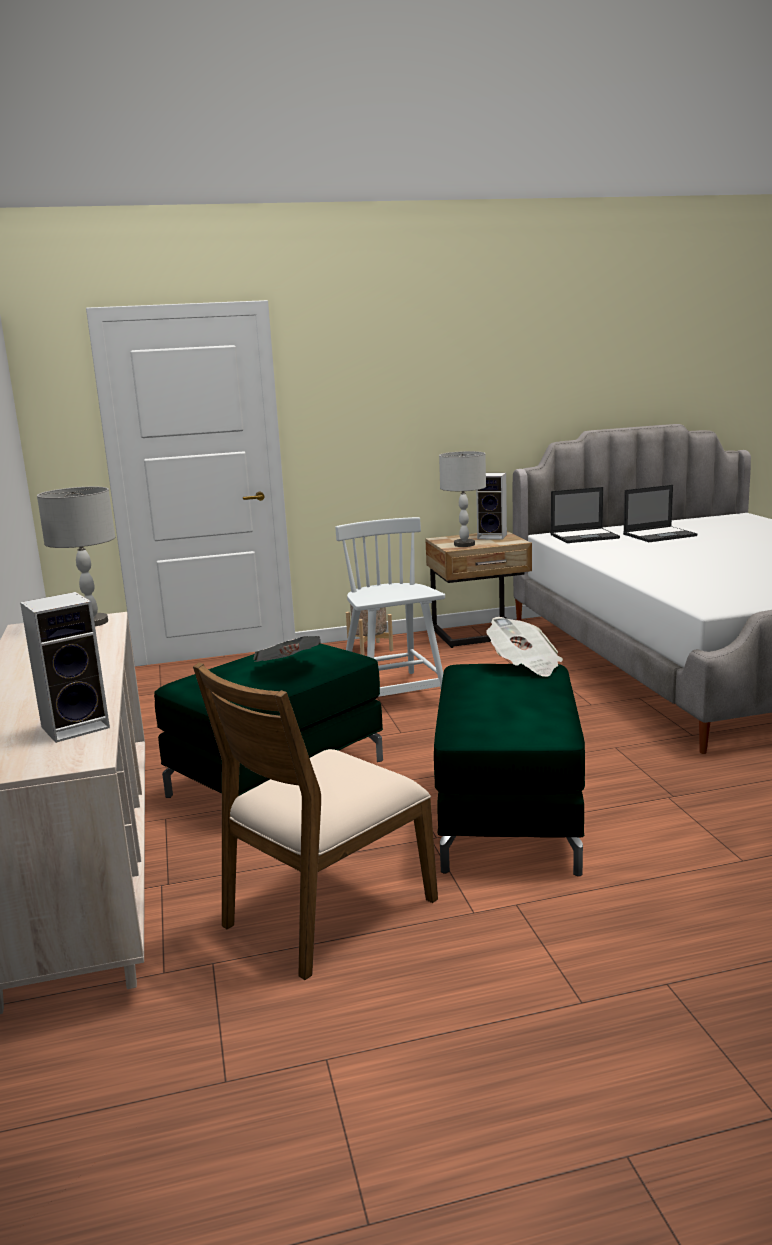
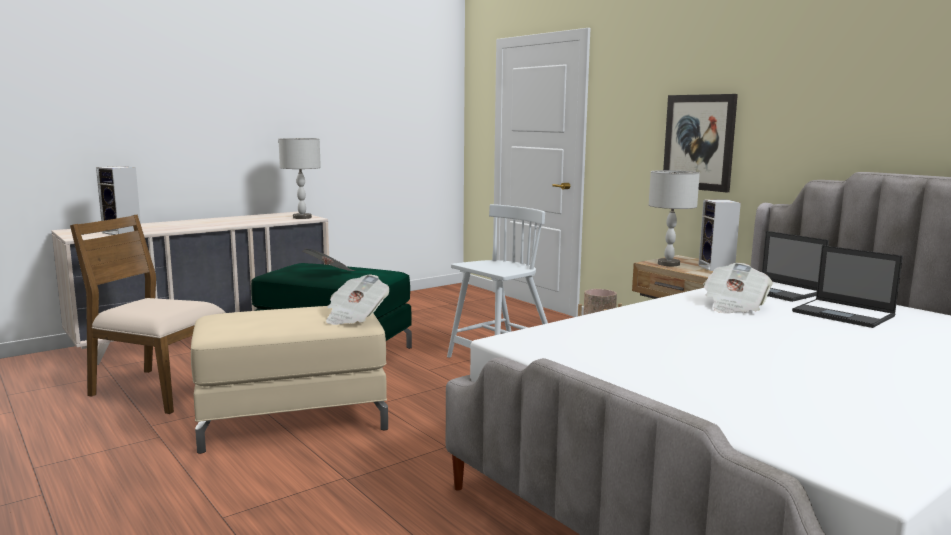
camera: 65 degrees right, 5 degrees down
(433, 423) = (699, 142): none -> picture
(507, 814) = (294, 419): green ottoman -> beige ottoman
(627, 550) = (734, 306): none -> newspaper

